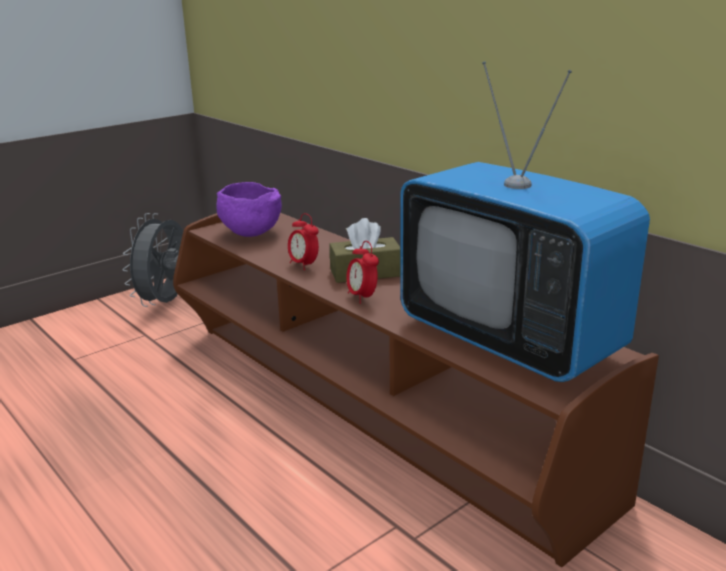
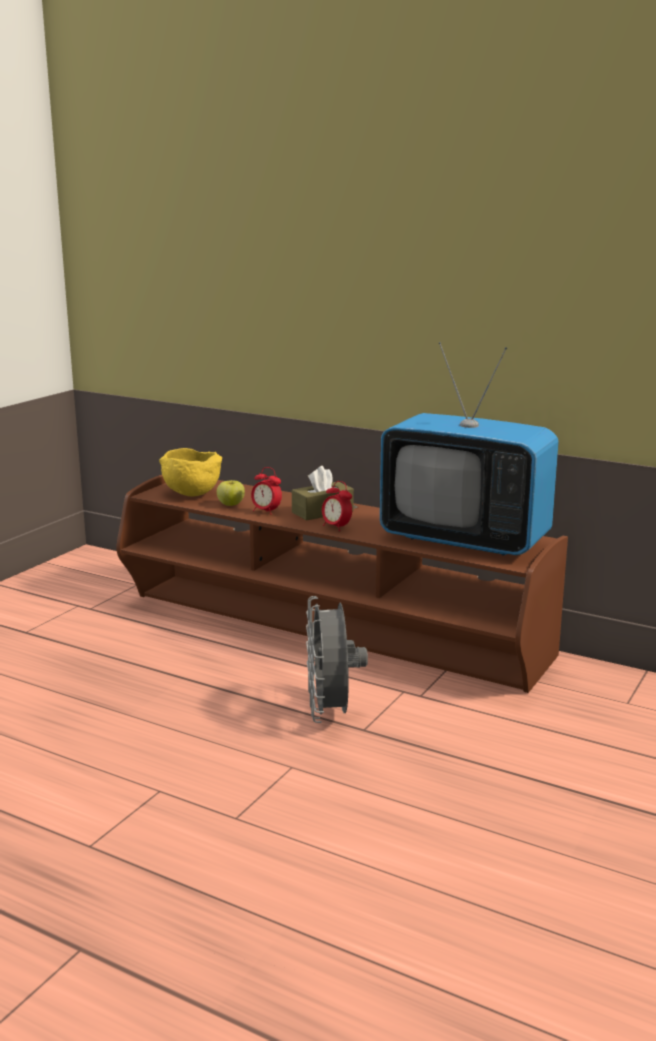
camera: 20 degrees left, 5 degrees down
(166, 303) = (73, 579): grey fan -> grey fan (331, 713)
(249, 233) = (190, 494): purple bowl -> yellow bowl
(276, 251) = (231, 504): none -> apple

